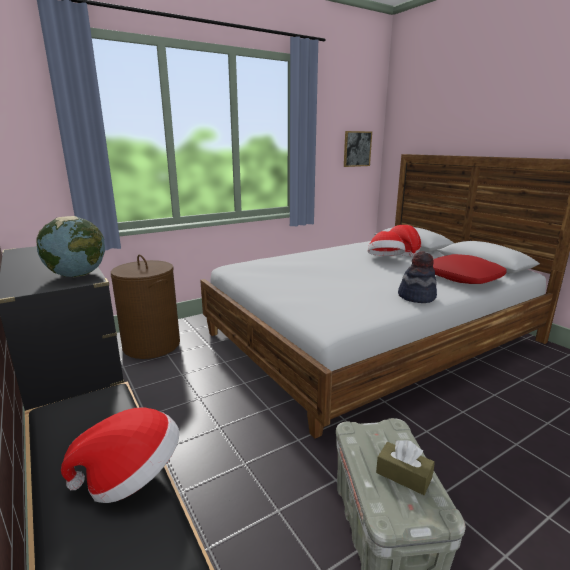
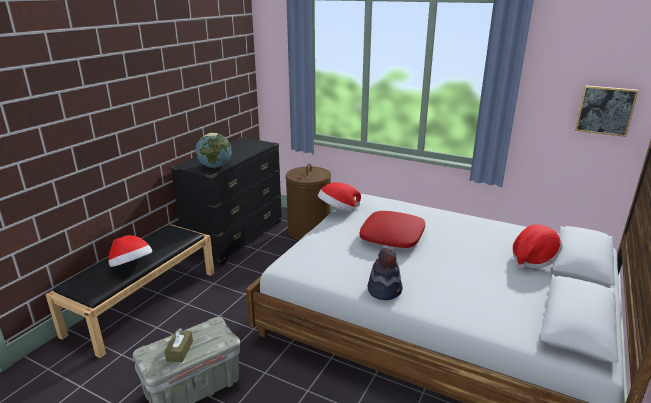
camera: 60 degrees right, 5 degrees up
(385, 259) = (483, 254): hat -> hat (338, 210)
(463, 278) = (485, 310): red pillow -> red pillow (392, 237)

